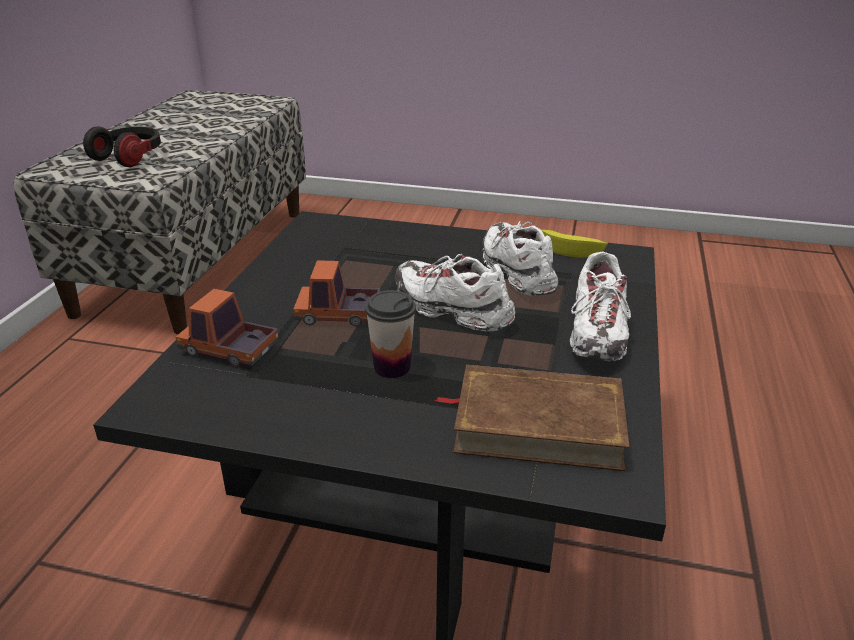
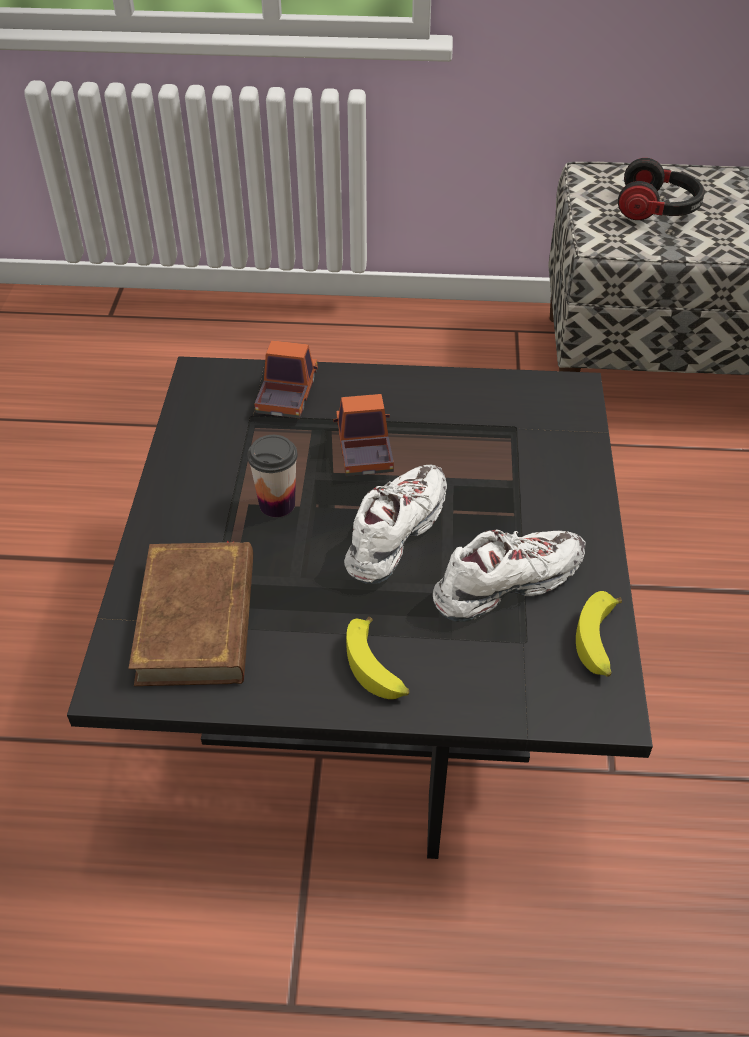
camera: 80 degrees right, 15 degrees up
(596, 333) = (377, 668): white shoe -> banana

